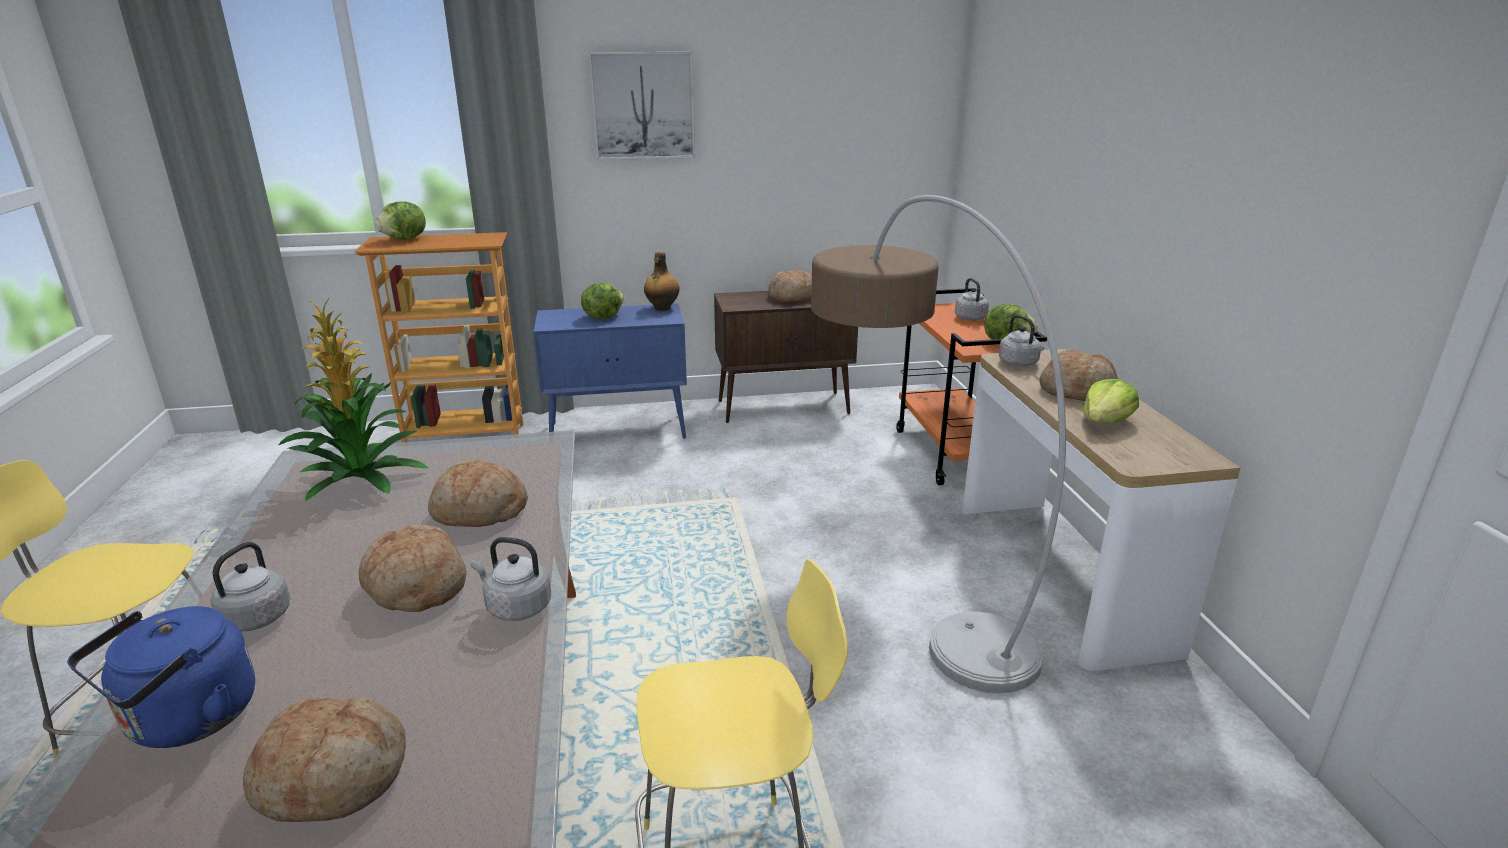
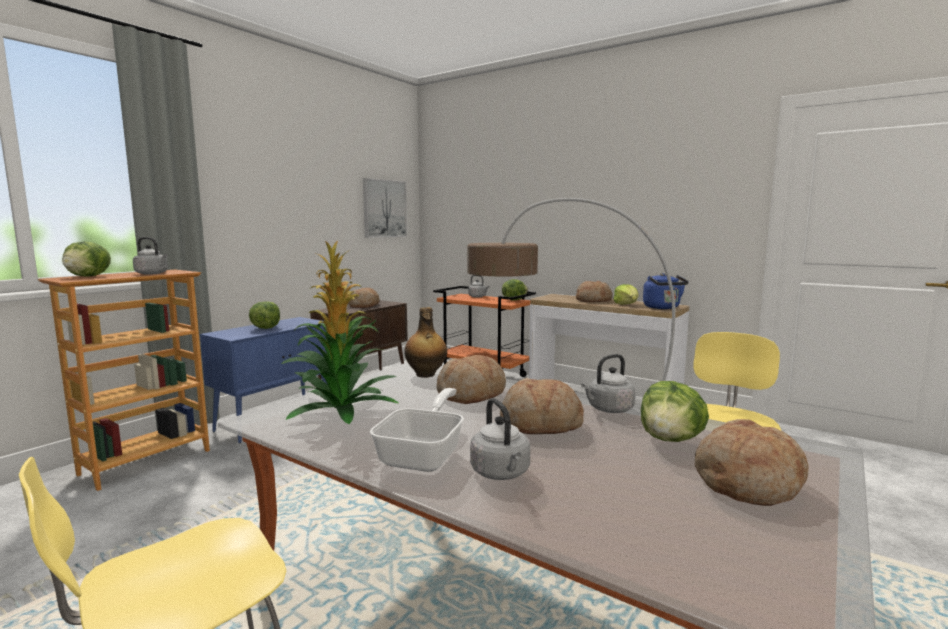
camera: 45 degrees left, 15 degrees down
(186, 721) = (622, 516): blue kettle -> blue kettle (663, 308)
(275, 565) = (425, 454): none -> frying pan
(439, 684) = (671, 440): none -> lettuce
(643, 106) = (260, 180): picture -> picture (384, 208)
(662, 308) = (296, 319): bottle -> bottle (425, 375)
(1019, 363) = (551, 298): grey kettle -> grey kettle (153, 273)

